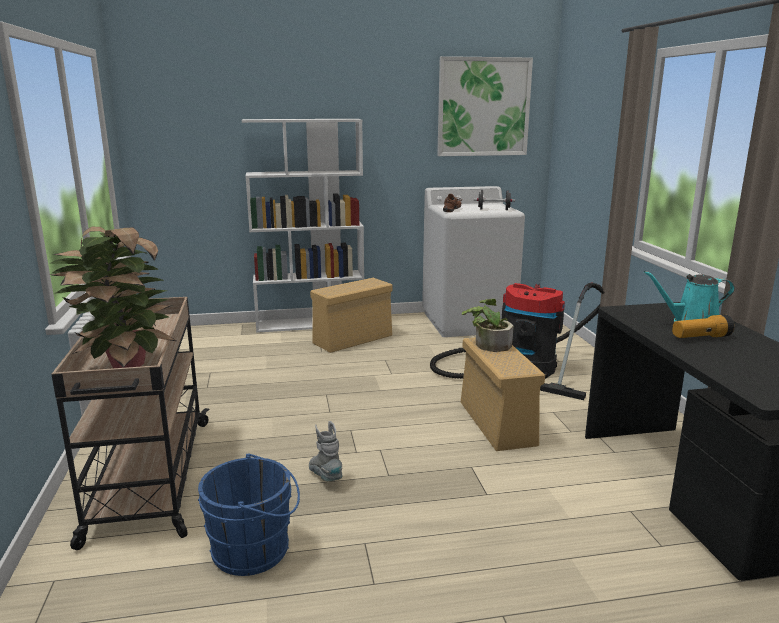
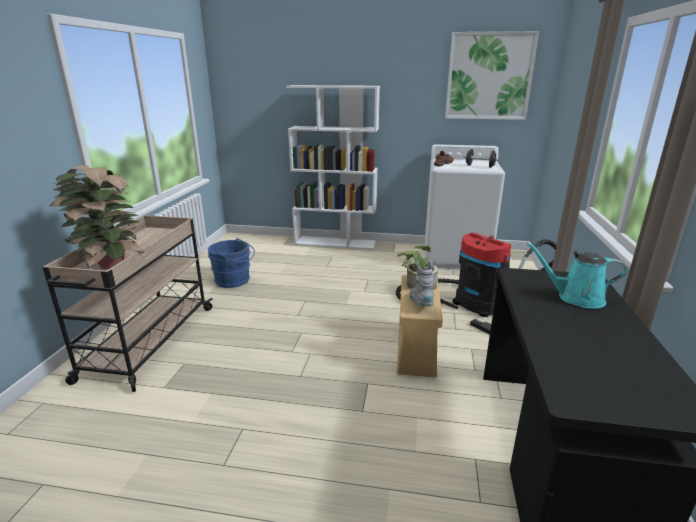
camera: 20 degrees right, 5 degrees up
(256, 550) = (168, 414): blue bucket -> blue bucket (234, 281)
(325, 476) = (256, 367): grey boot -> grey boot (420, 304)
(353, 339) = (357, 259): beige storage box -> none
(700, 337) = (568, 316): flashlight -> none

